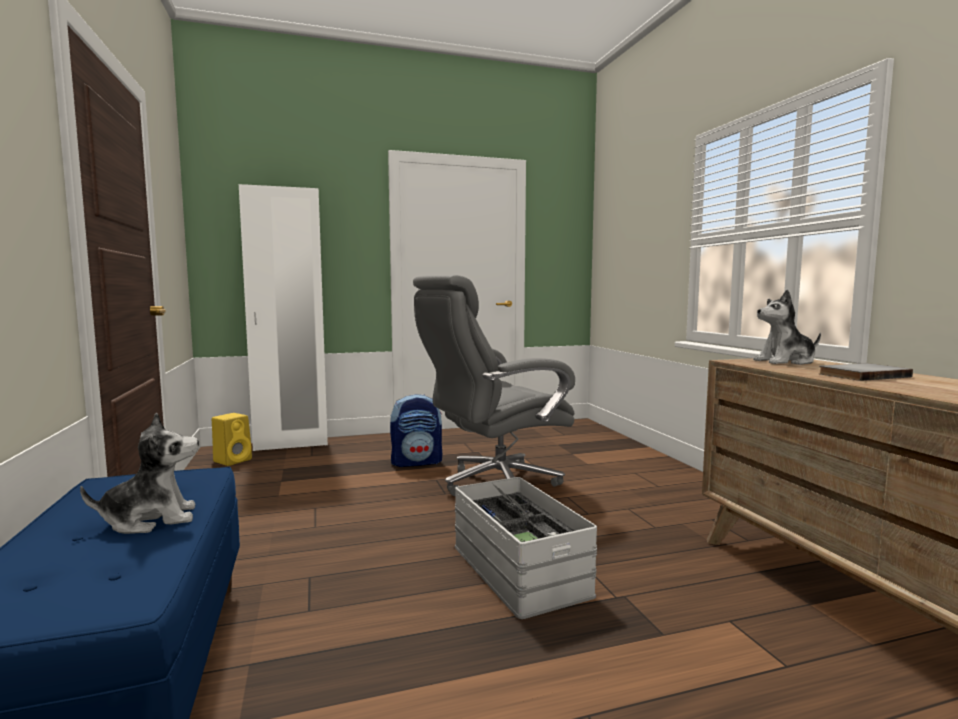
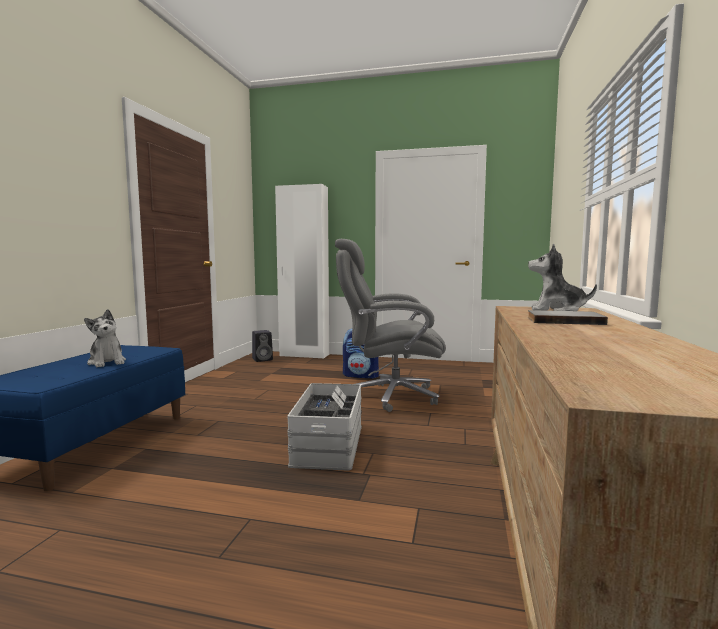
camera: 30 degrees right, 0 degrees up
(151, 520) = (107, 362): plush toy -> plush toy turned 45 degrees clockwise
(233, 460) = (263, 359): yellow speaker -> black speaker

